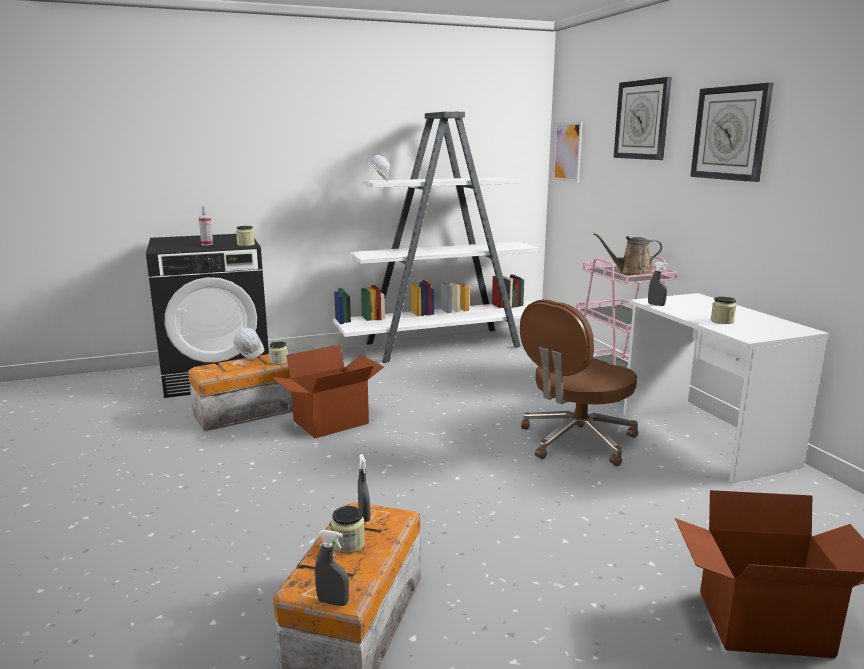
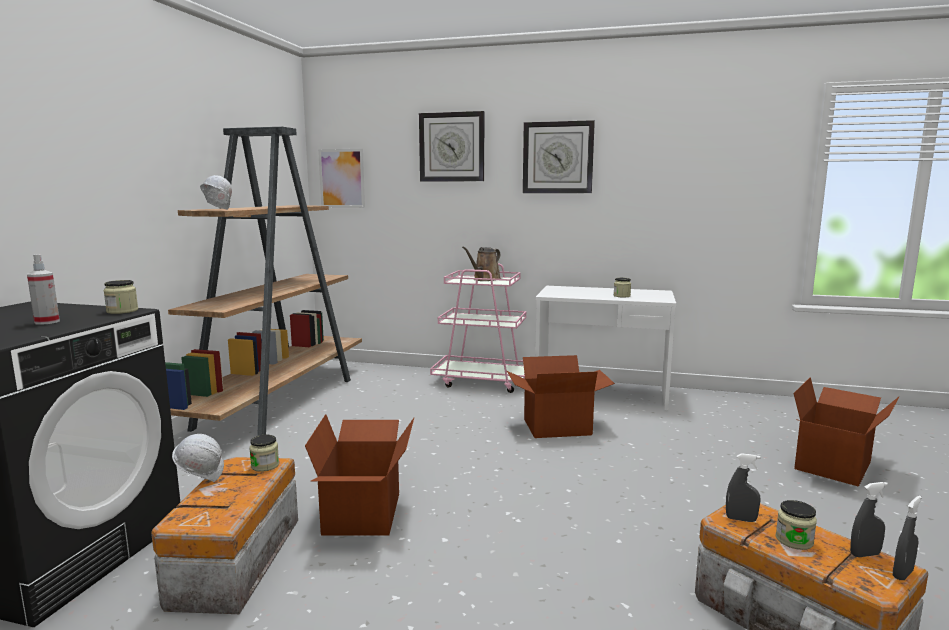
camera: 55 degrees left, 5 degrees down
(445, 345) = (279, 402): white bookcase -> brown bookcase
(576, 441) = (557, 426): brown office chair -> cardboard box
(656, 305) = (561, 296): grey spray bottle -> grey spray bottle (865, 554)

